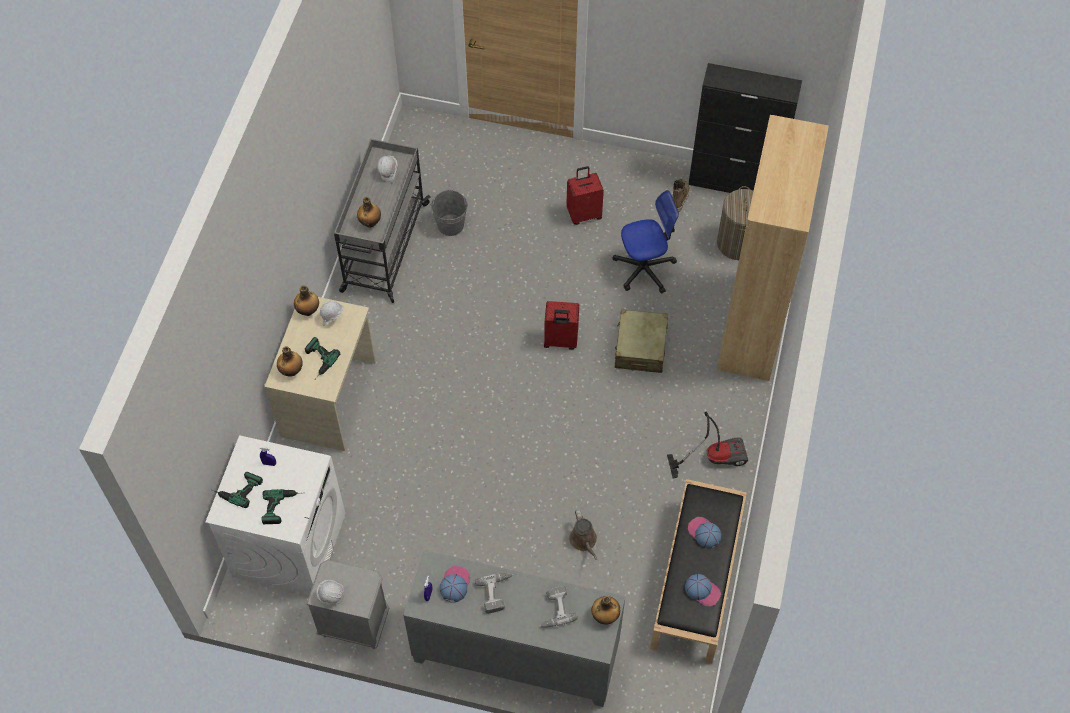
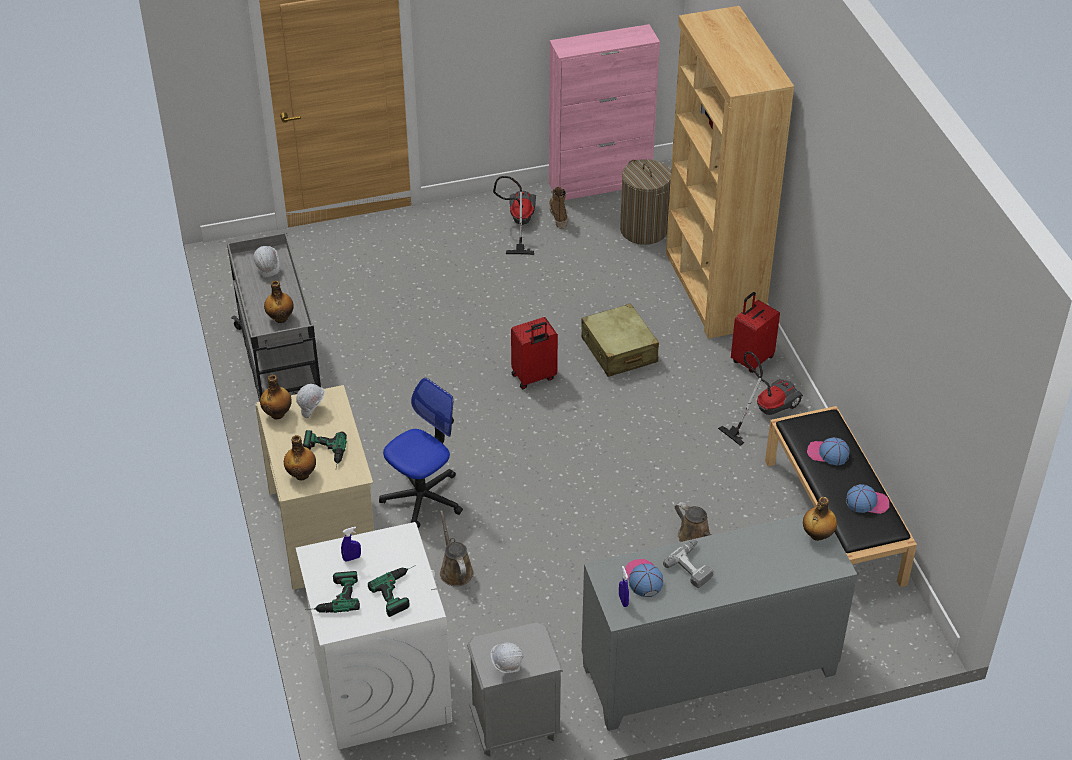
camera: 30 degrees left, 15 degrees down
(396, 477) = (455, 570): none -> brown watering can
(450, 225) = (339, 324): grey bucket -> none
(554, 609) = (763, 553): power drill -> none
(584, 214) = (472, 263): red suitcase -> red suitcase (751, 359)
(643, 192) = (518, 223): none -> vacuum cleaner
(644, 268) = (570, 284): office chair -> office chair (422, 497)
(734, 182) = (600, 183): black cabinet -> pink cabinet

